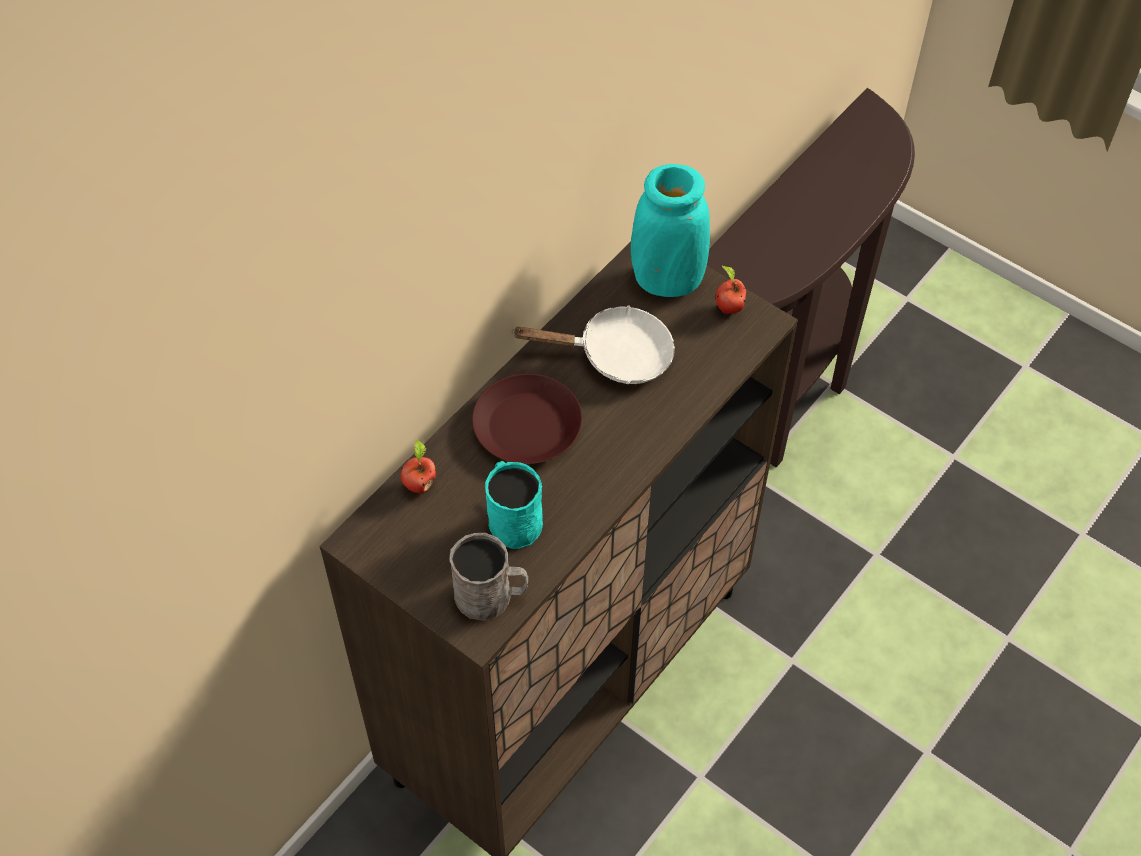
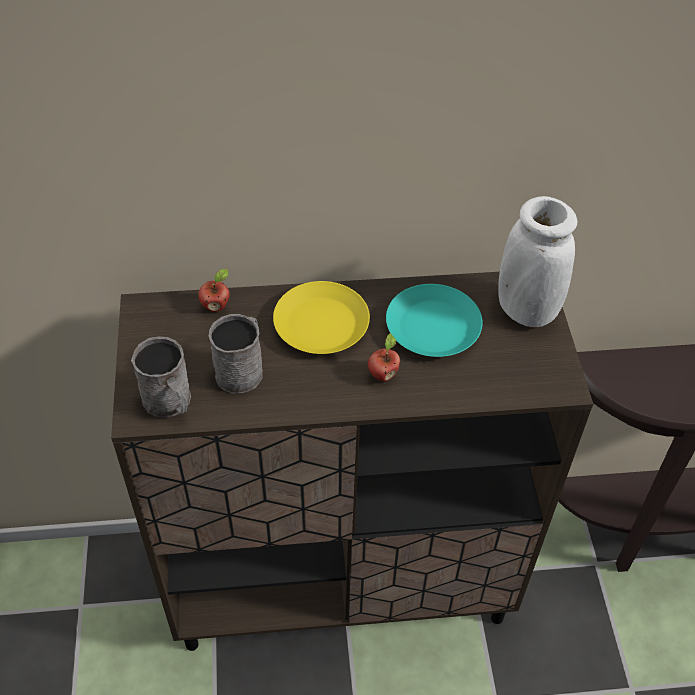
camera: 45 degrees right, 5 degrees down
(512, 518) = (242, 369): turquoise mug -> grey mug
(527, 427) = (321, 325): brown plate -> yellow plate
(615, 355) = (432, 327): white frying pan -> turquoise plate
(667, 280) = (526, 309): turquoise vase -> white vase
(728, 308) = (548, 357): apple -> apple (382, 374)

